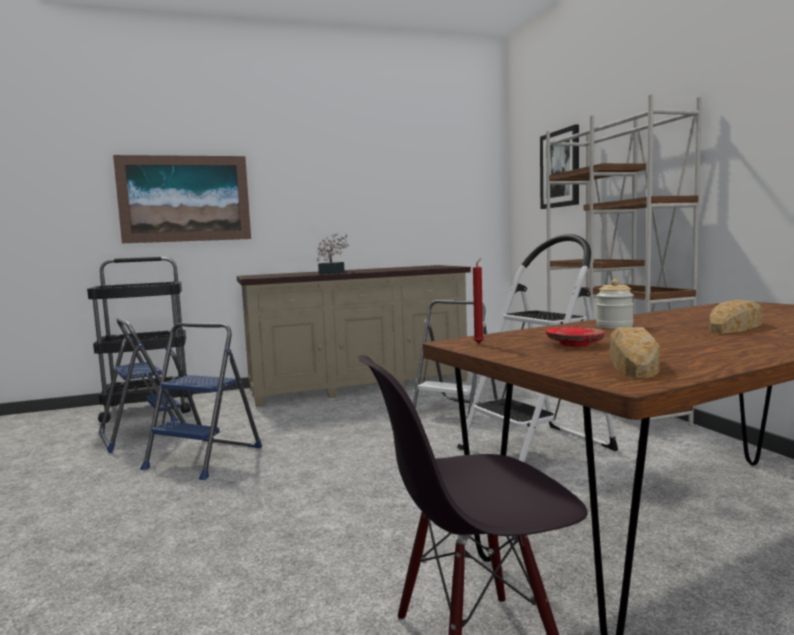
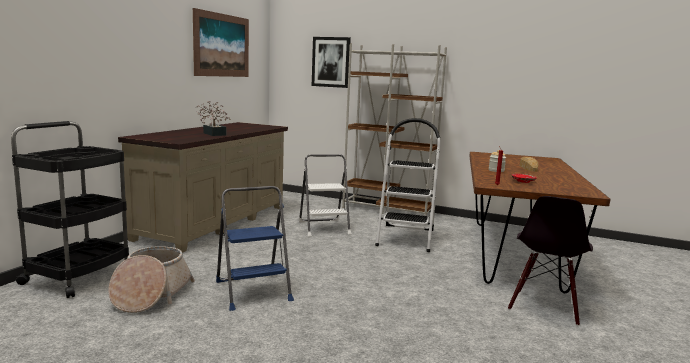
camera: 50 degrees left, 5 degrees up
(141, 436) = (151, 294): blue step ladder -> basket
(185, 198) = (76, 60): picture -> picture (222, 45)
(632, 363) = (568, 187): bread -> none

